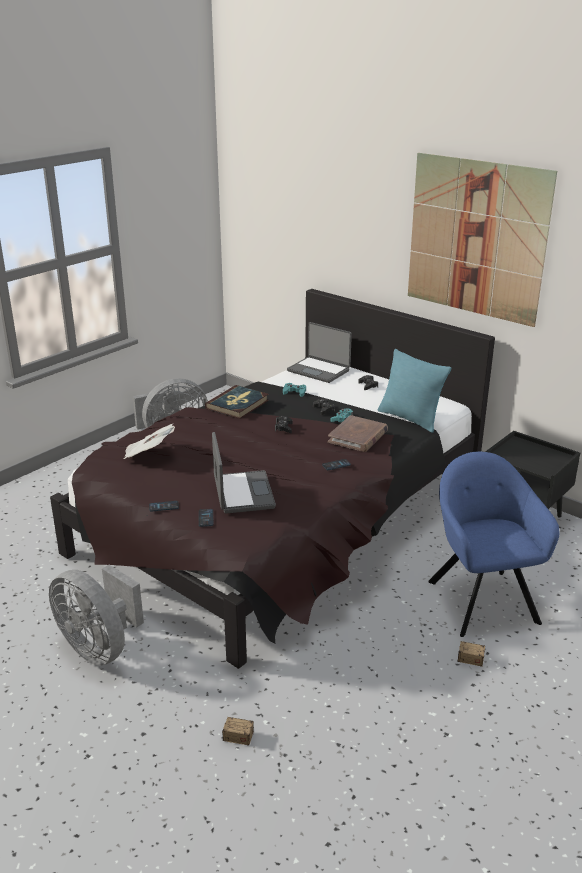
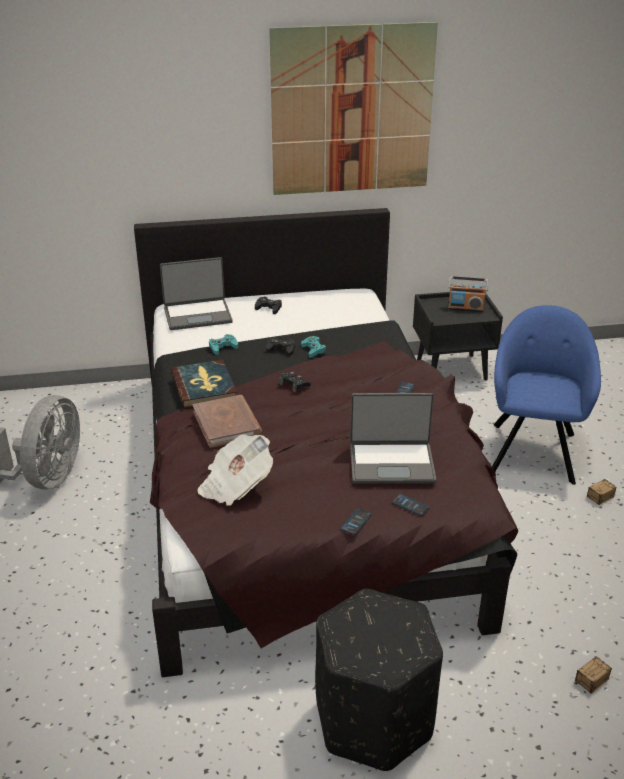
camera: 50 degrees left, 5 degrees up
(99, 647) = (374, 719): grey fan -> black ottoman
(242, 493) = (391, 463): laptop -> laptop turned 150 degrees clockwise
(358, 437) = (367, 357): brown book -> brown book (227, 424)
(410, 418) = (360, 320): turquoise pillow -> none
(480, 598) = (533, 449): blue armchair -> blue armchair turned 75 degrees clockwise
(539, 458) = (465, 308): none -> radio

